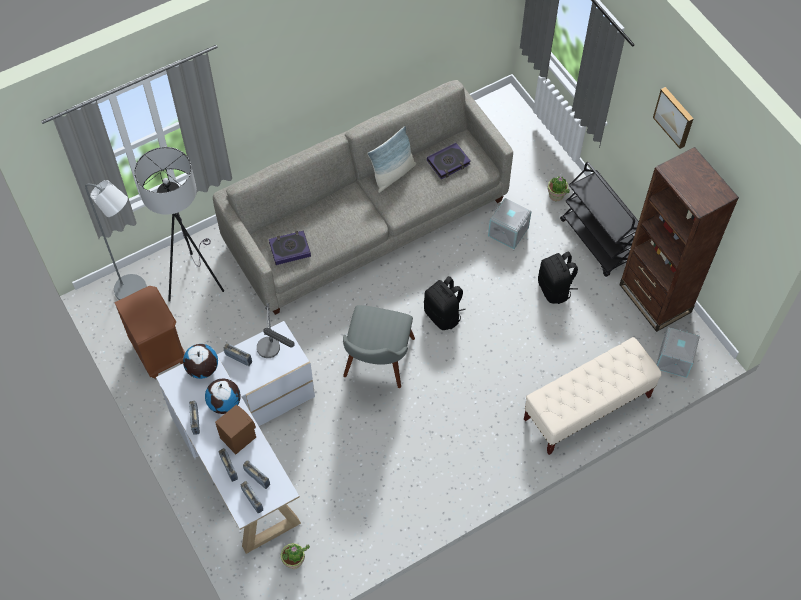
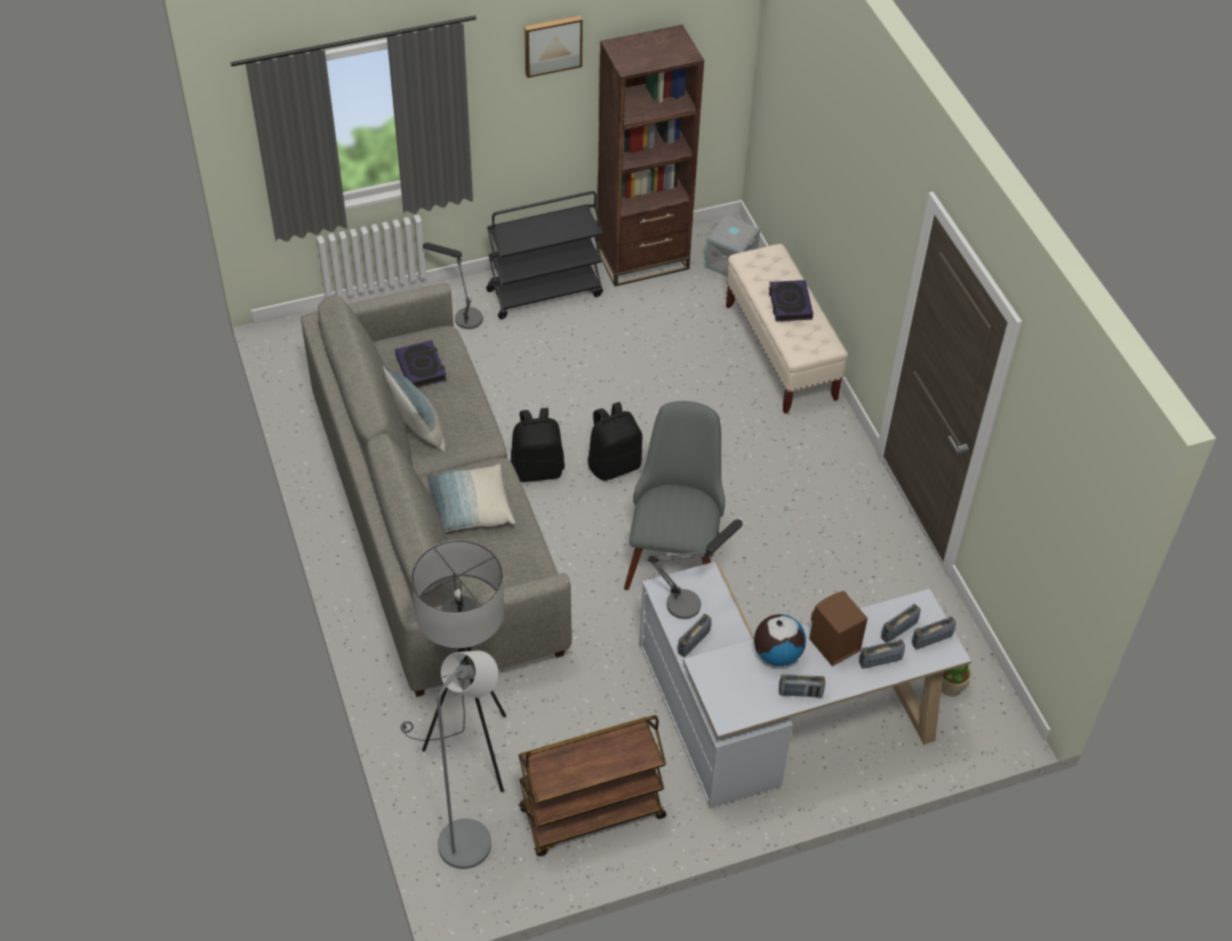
camera: 80 degrees left, 10 degrees down
(159, 352) = (591, 815): brown nightstand -> brown cart
(202, 369) = (716, 675): globe -> none
(289, 249) = (512, 567): book -> book (789, 304)
(333, 216) = (470, 508): none -> pillow
(376, 366) = (675, 550): grey chair -> grey chair turned 105 degrees counterclockwise
(509, 231) = (502, 373): grey storage box -> none
(555, 289) = (604, 346): black backpack -> black backpack (538, 469)
(556, 195) = (461, 316): potted plant -> table lamp

